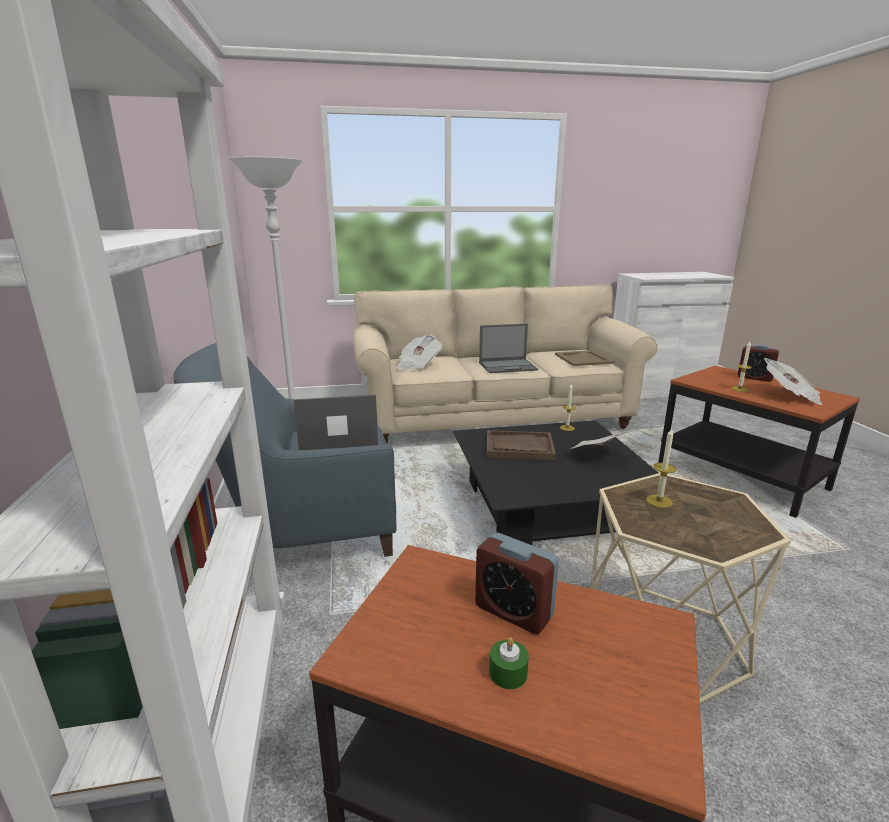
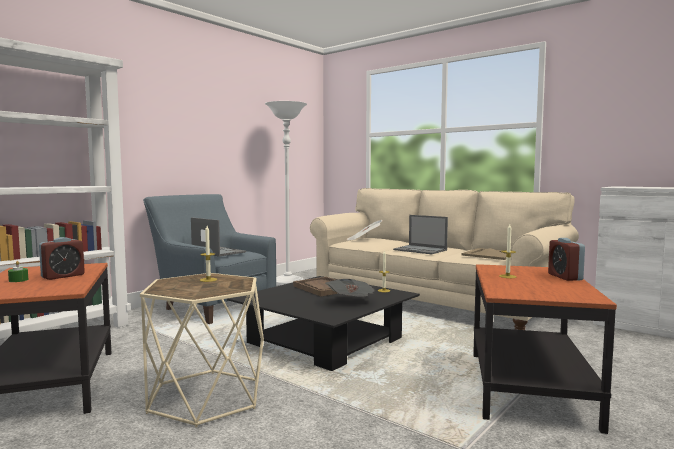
camera: 50 degrees right, 15 degrees down
(513, 611) = (63, 276): alarm clock -> alarm clock turned 135 degrees counterclockwise
(790, 396) = (534, 287): newspaper -> none

